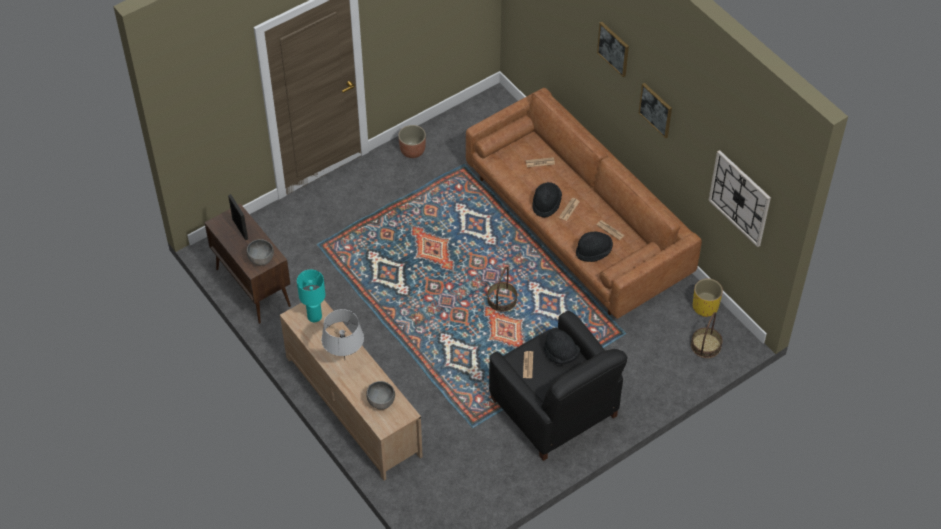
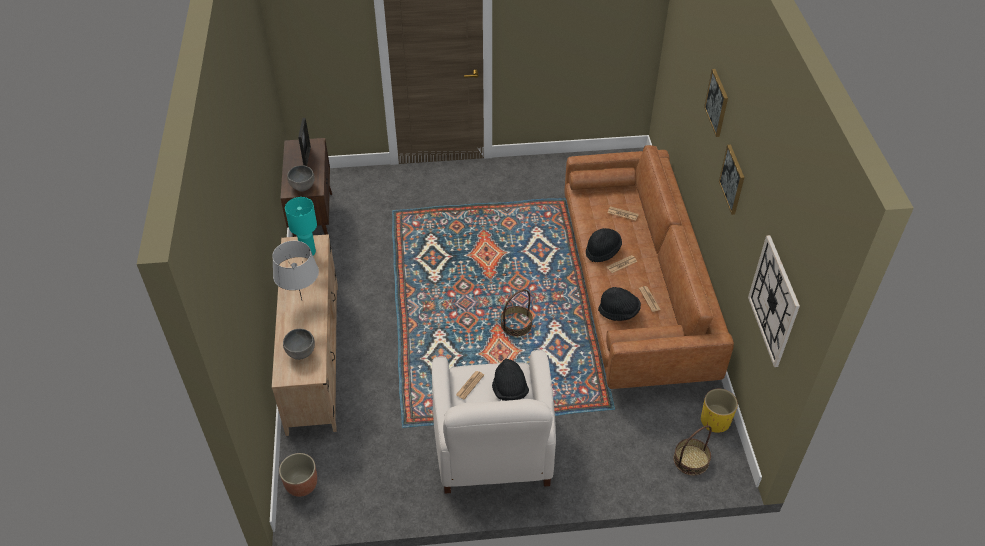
camera: 30 degrees right, 5 degrees down
(412, 151) = (529, 171): planter -> planter (301, 484)
(555, 408) = (493, 448): black armchair -> white armchair

